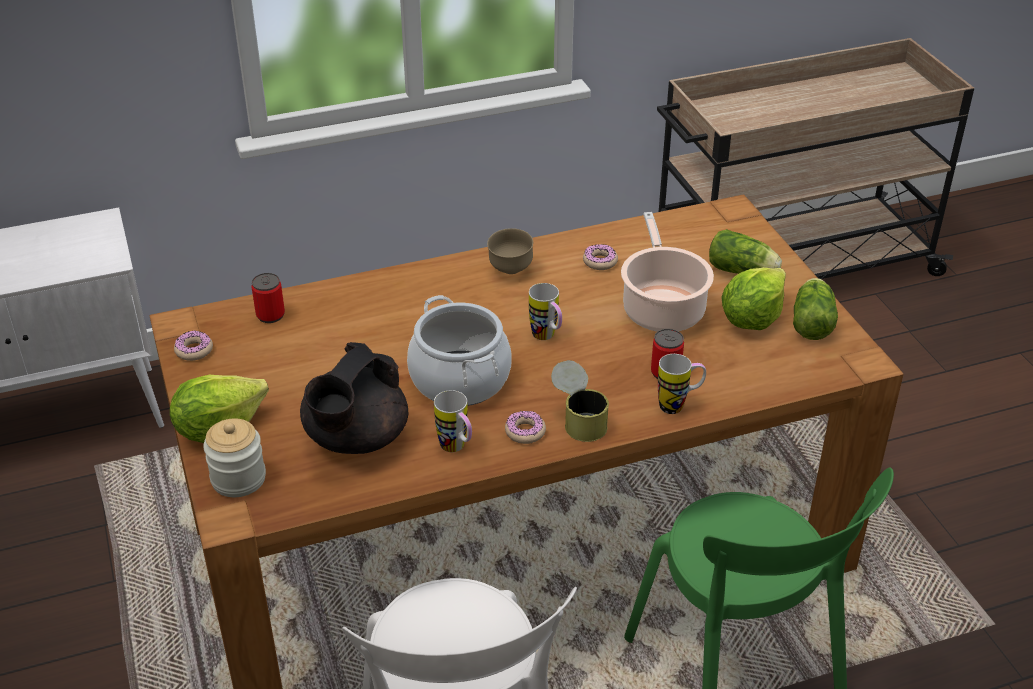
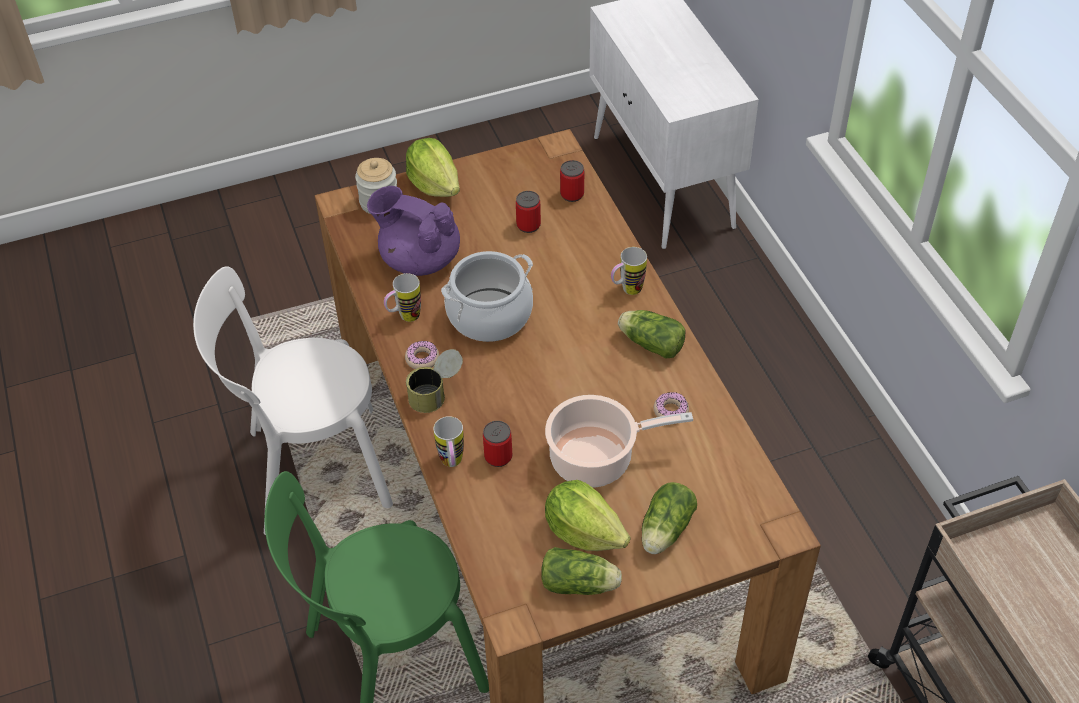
camera: 90 degrees right, 10 degrees up
(194, 350) = (525, 159): donut -> none
(315, 349) = (528, 225): none -> can
(355, 439) = (419, 259): black teapot -> purple teapot
(510, 270) = (649, 343): brown bowl -> lettuce
(547, 337) = (547, 371): mug -> mug (626, 291)

